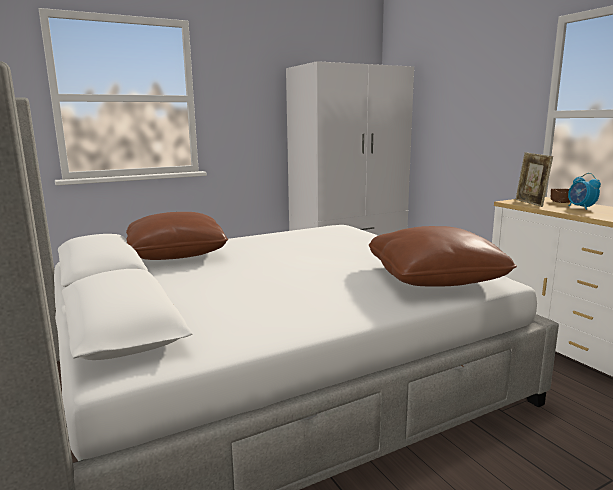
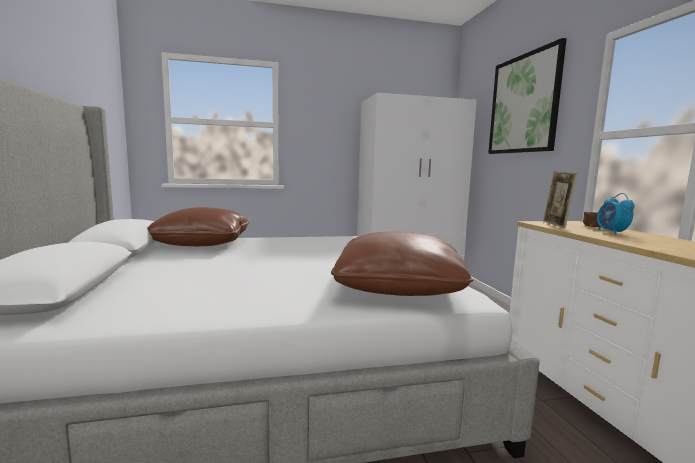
camera: 15 degrees right, 5 degrees down
(470, 76) = (524, 104): none -> picture

